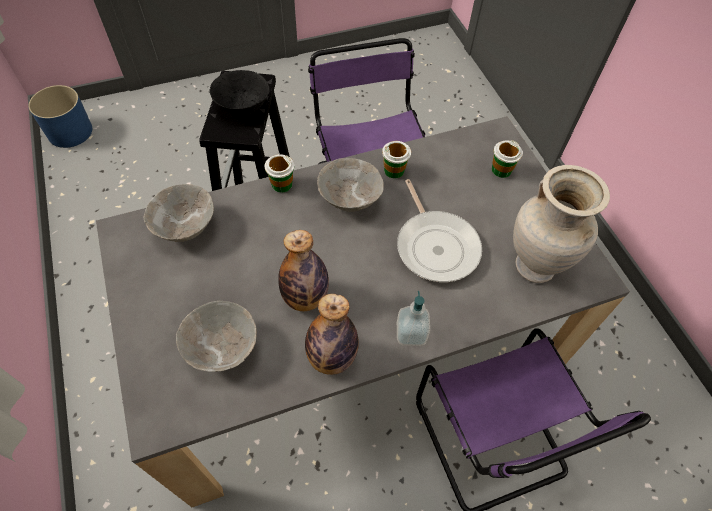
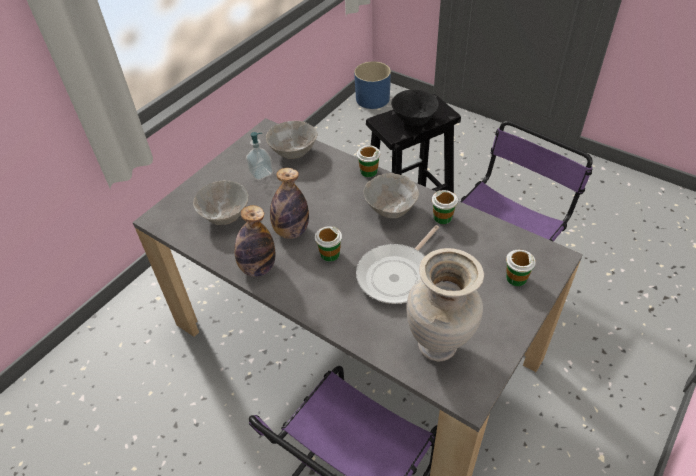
camera: 60 degrees right, 10 degrees down
(365, 282) = (329, 254): none -> cup
(411, 333) = (310, 299): soap dispenser -> soap dispenser (261, 173)

